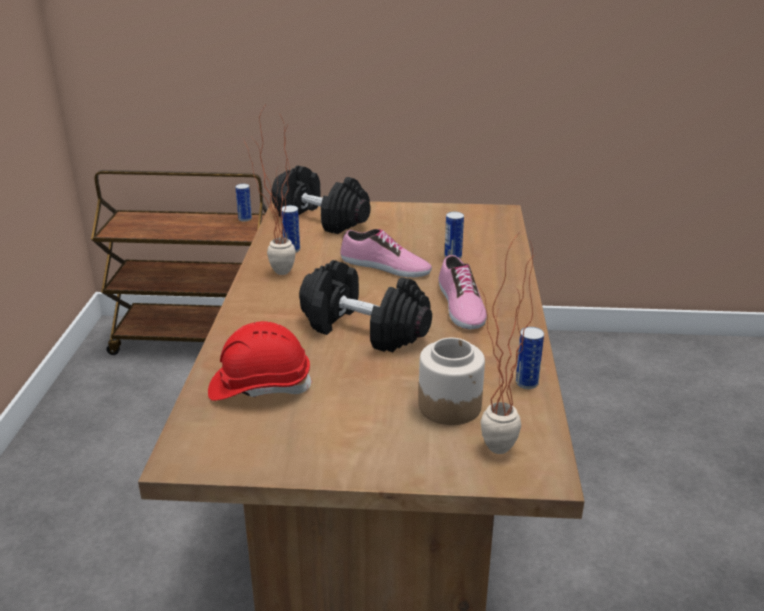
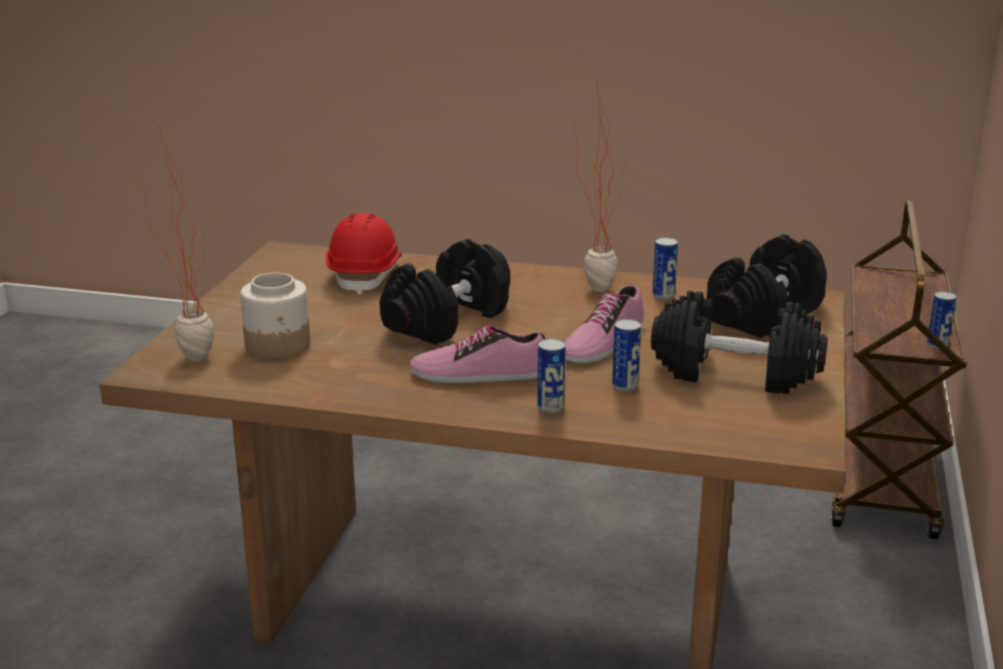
camera: 100 degrees right, 5 degrees down
(416, 227) = (736, 372): none -> black dumbbell
(526, 383) = (290, 387): can -> can (550, 407)

